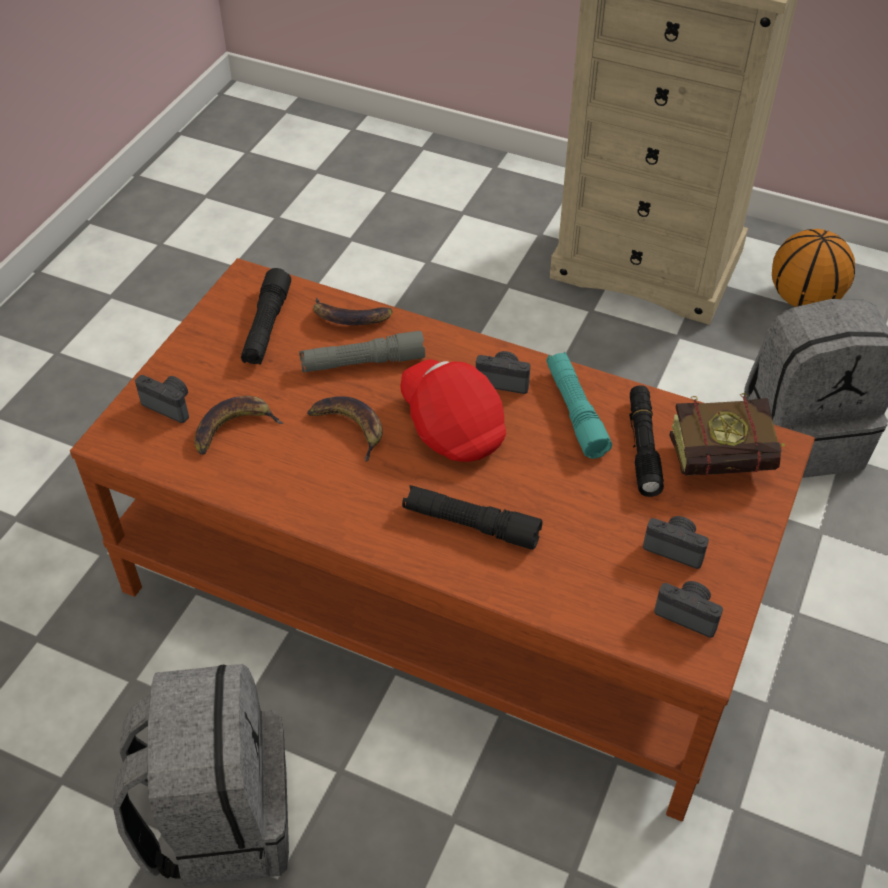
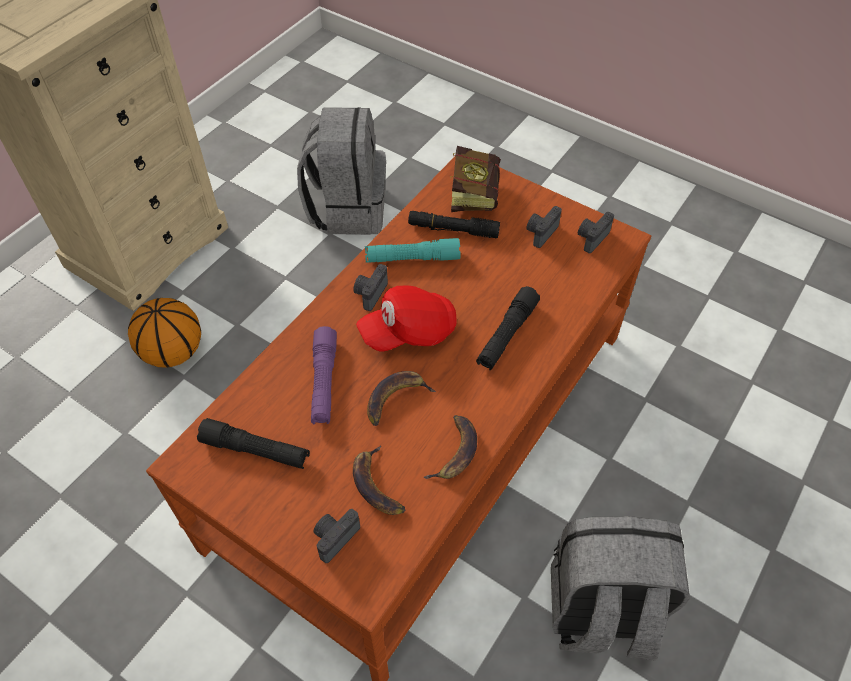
camera: 80 degrees left, 5 degrees up
(349, 318) = (266, 385): banana -> banana (455, 452)
(362, 362) = (324, 381): grey flashlight -> purple flashlight
(803, 300) = (226, 173): basketball -> basketball (174, 353)

